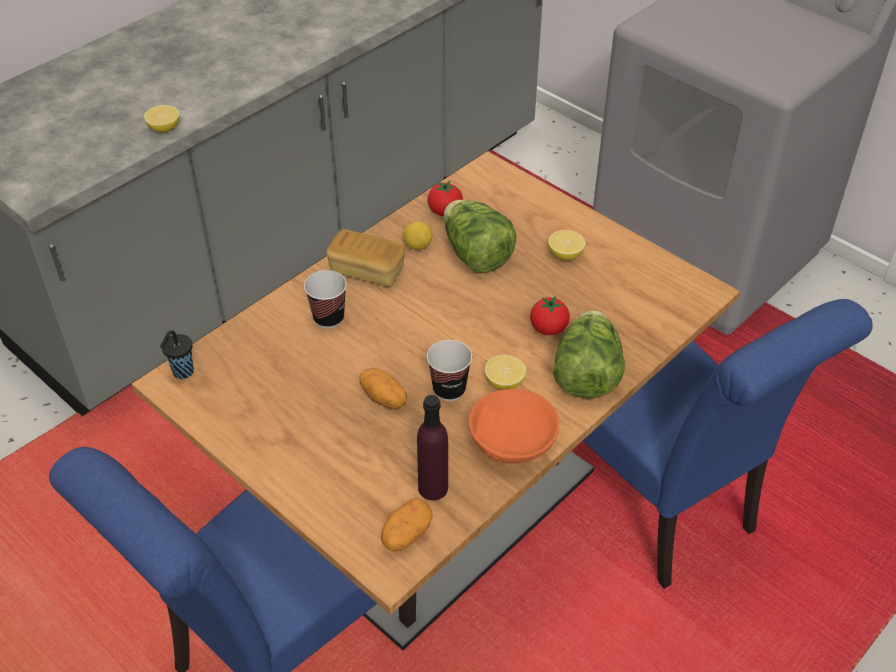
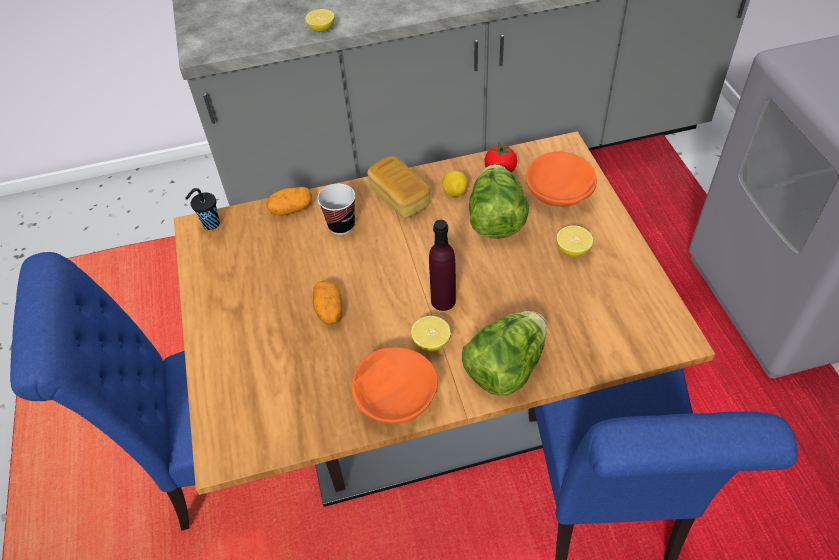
camera: 35 degrees right, 5 degrees up
(406, 534) = (254, 434): potato -> potato (291, 209)
(433, 488) = (304, 406): purple bottle -> purple bottle (443, 300)
(449, 389) = (383, 327): cup -> none
(515, 212) = (559, 193): none -> orange bowl
(548, 329) = (505, 310): tomato -> none

